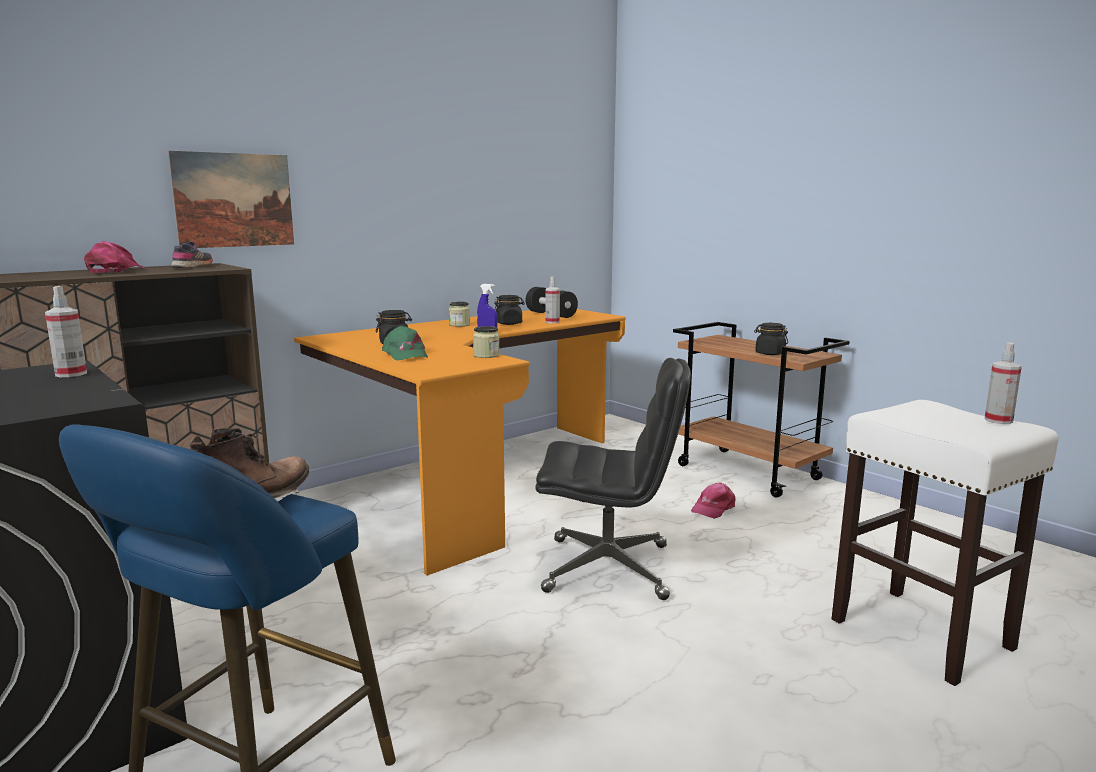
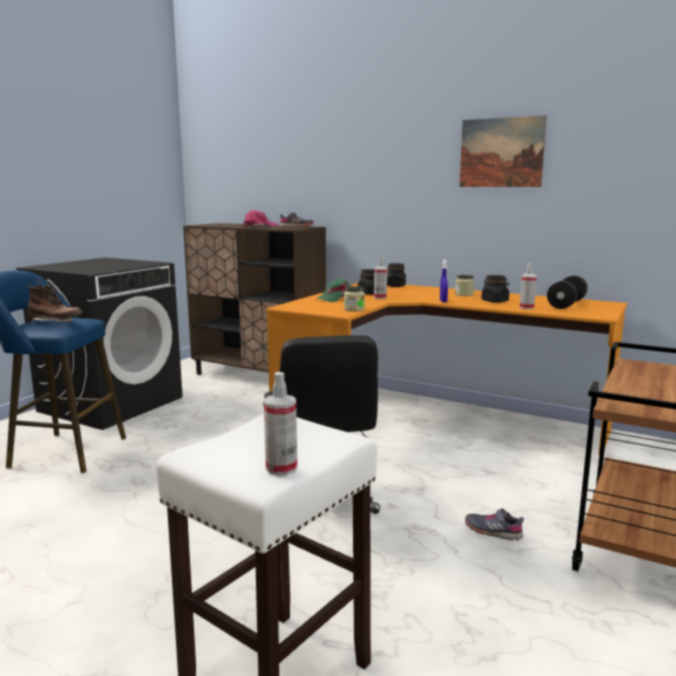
camera: 70 degrees right, 0 degrees up
(71, 374) = (141, 265): spray bottle -> spray bottle (380, 297)
(234, 200) = (339, 188): picture -> picture (501, 153)
(713, 508) = (493, 531): pink cap -> grey shoe
(769, 353) = (627, 393): black jar -> black jar (395, 286)

